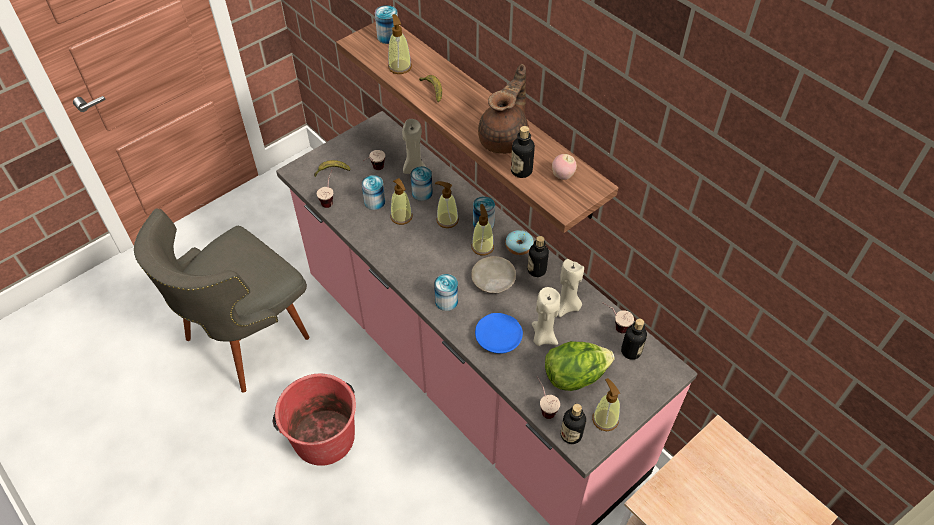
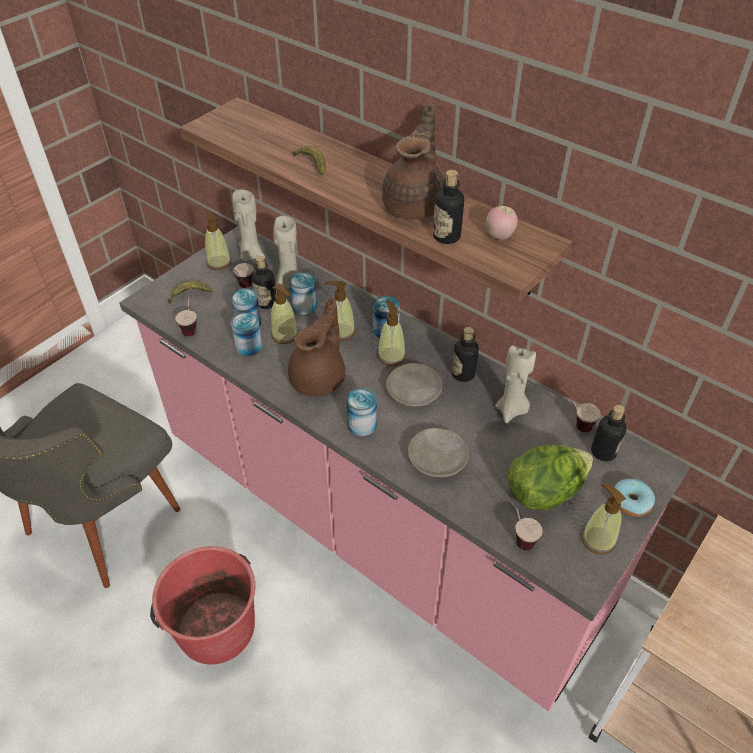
camera: 10 degrees left, 5 degrees down
(388, 37) = (243, 117): can -> can (249, 347)
(399, 67) = (264, 144): soap dispenser -> soap dispenser (219, 263)
(421, 257) = (319, 378): none -> brown teapot
(499, 338) = (438, 459): blue plate -> beige plate
(519, 246) = (435, 350): donut -> donut (631, 502)
(543, 337) = (492, 450): beige candle -> beige candle (251, 255)
(571, 434) = (561, 566): bottle -> bottle (266, 302)

